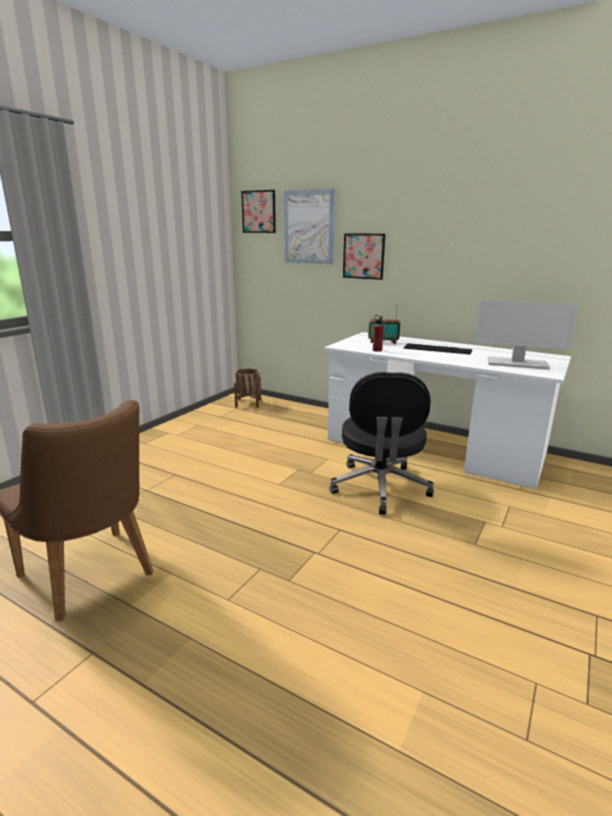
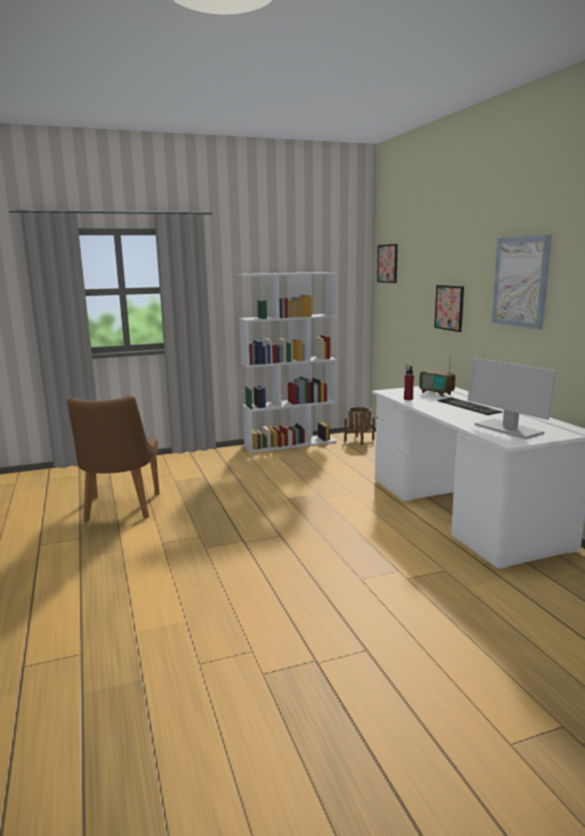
camera: 40 degrees right, 5 degrees down
(186, 422) = (291, 443): none -> white bookcase
(309, 227) = (416, 278): picture -> picture (520, 282)
(380, 488) = (356, 523): black office chair -> none

